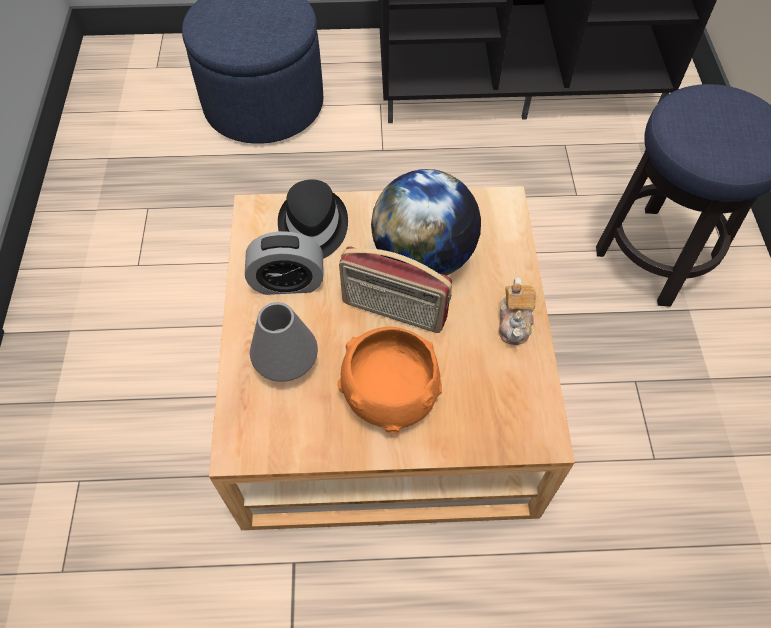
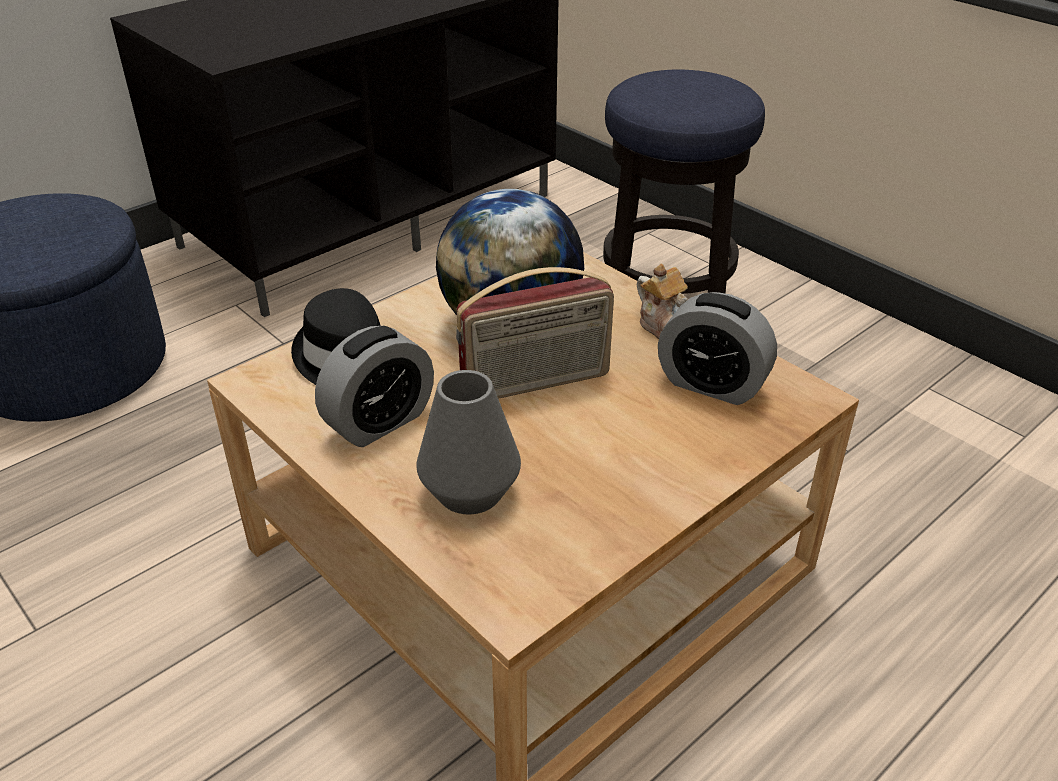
camera: 40 degrees left, 20 degrees down
(389, 390) = (617, 449): orange bowl -> none
(493, 384) = (711, 384): none -> alarm clock

